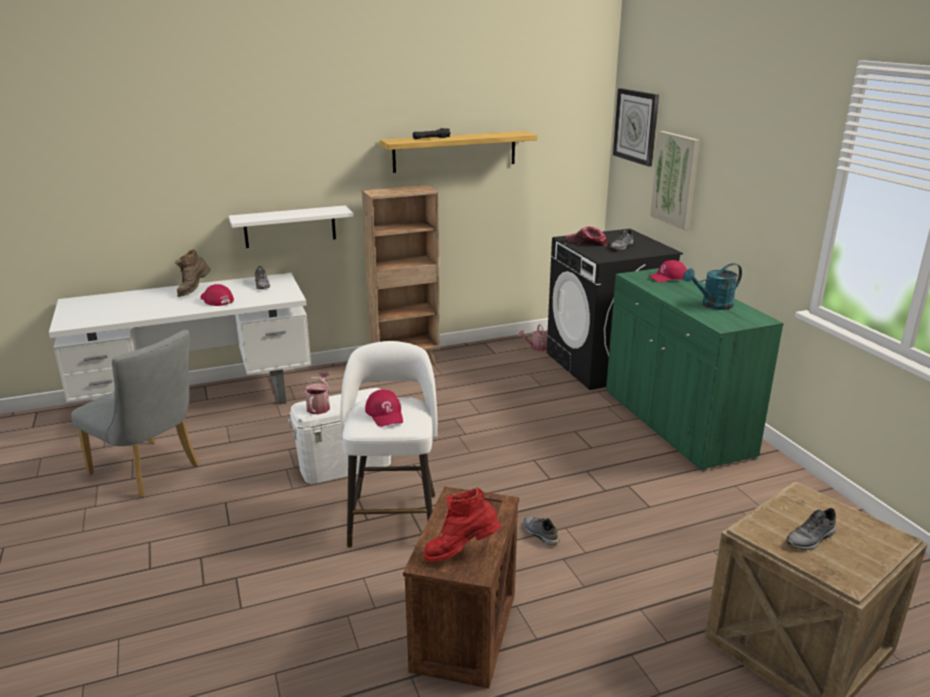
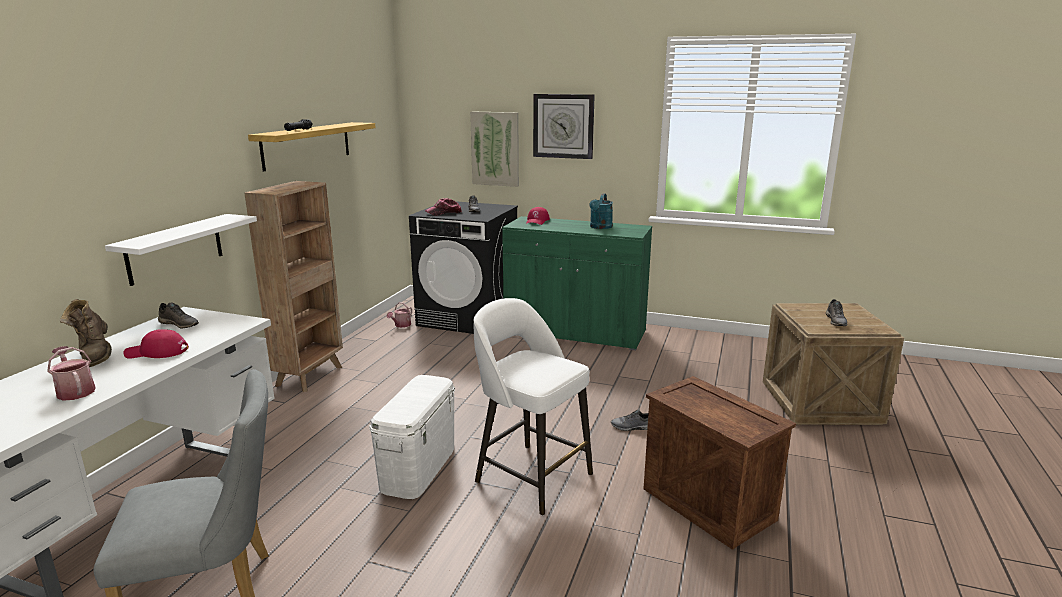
camera: 50 degrees left, 5 degrees down
(319, 406) = (403, 409): watering can -> watering can (75, 391)
(385, 414) = (534, 366): red cap -> none
(461, 551) = (742, 417): red boot -> none
(636, 126) = (435, 112): wall clock -> wall clock (563, 126)

